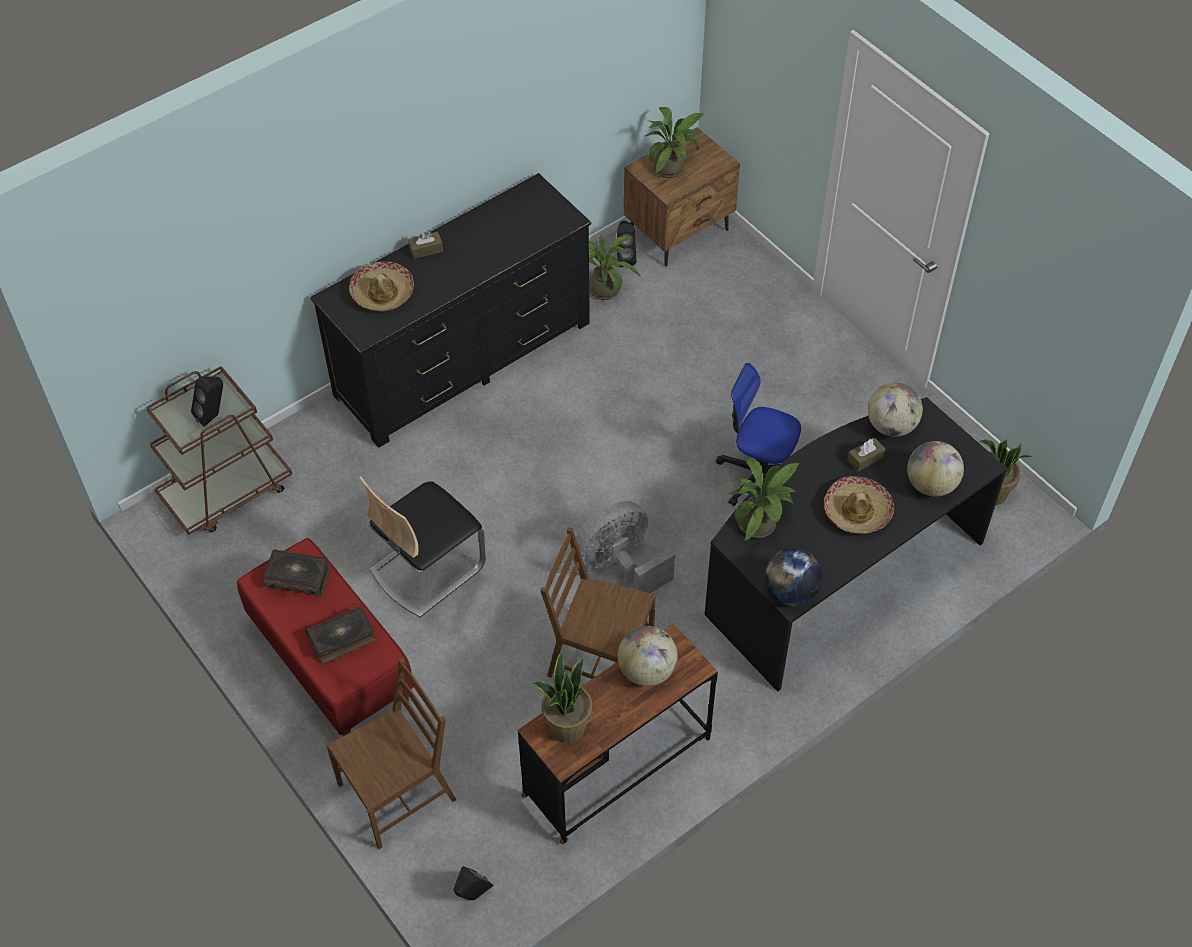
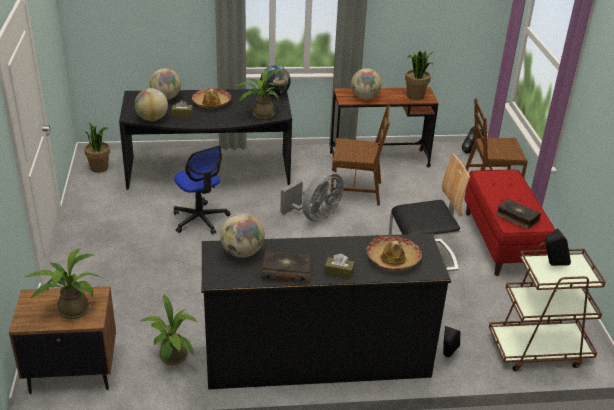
camera: 150 degrees left, 20 degrees down
(342, 639) = (502, 187): book -> book (286, 272)
(538, 226) = (242, 253): none -> globe
(599, 658) = (356, 191): brown chair -> brown chair turned 45 degrees counterclockwise
(618, 567) = (315, 216): grey fan -> grey fan turned 45 degrees counterclockwise
(625, 258) = (133, 372): black speaker -> black speaker (447, 356)

